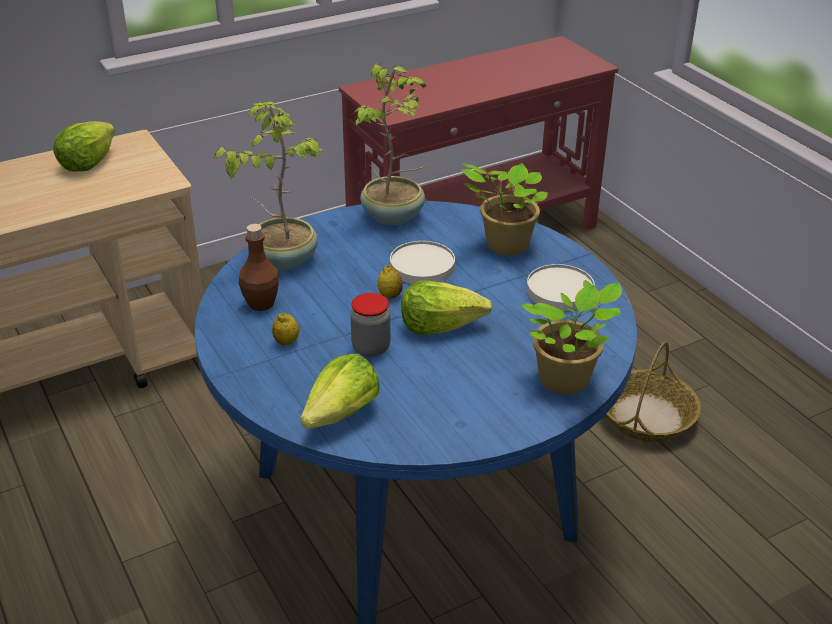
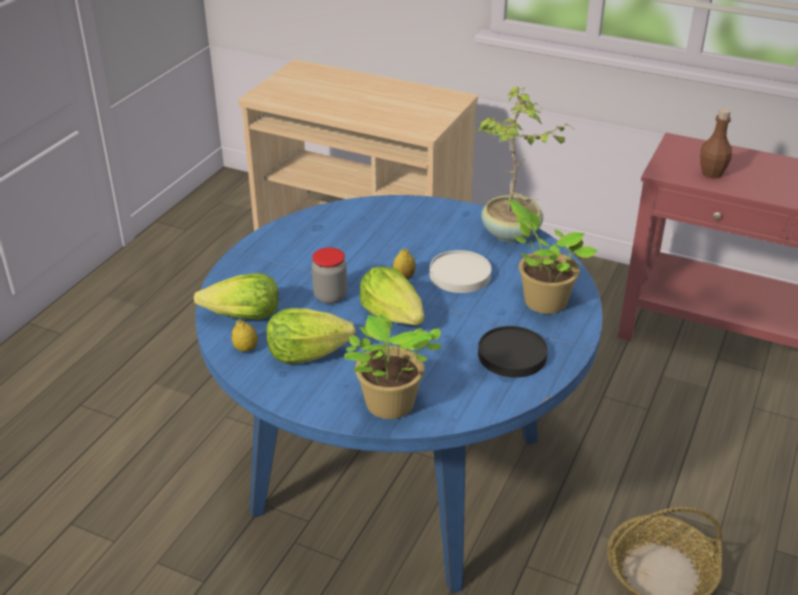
camera: 55 degrees right, 0 degrees up
(87, 163) = (406, 97): lettuce -> lettuce (306, 354)
(261, 303) = (330, 230): brown bottle -> brown bottle (711, 173)
(283, 259) = (393, 215): potted plant -> none
(286, 342) = (298, 259): lemon -> lemon (245, 348)
(559, 291) = (511, 355): white plate -> black plate

